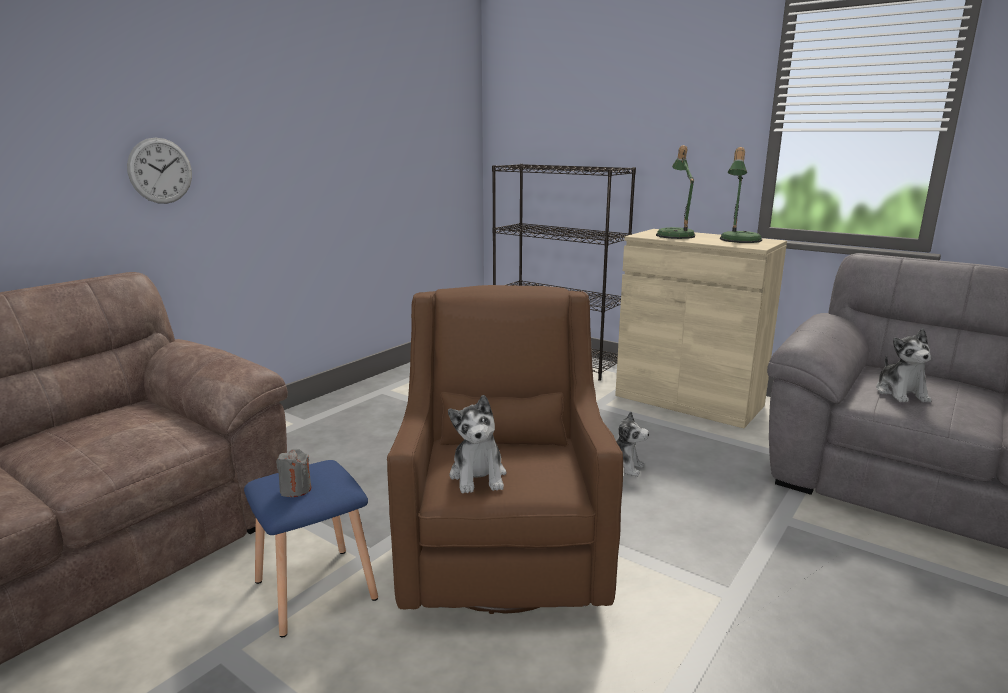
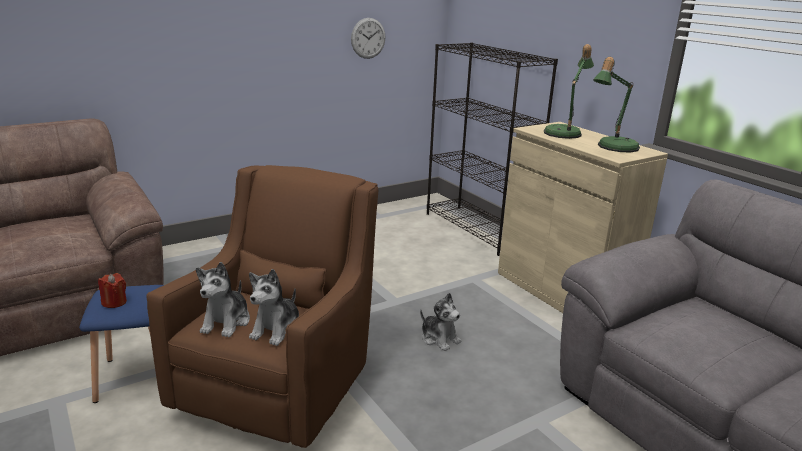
camera: 20 degrees right, 5 degrees up
(160, 171) = (128, 41): wall clock -> wall clock (368, 38)
(295, 489) = (114, 302): grey candle -> red candle
(901, 393) = (682, 332): plush toy -> plush toy (277, 329)

